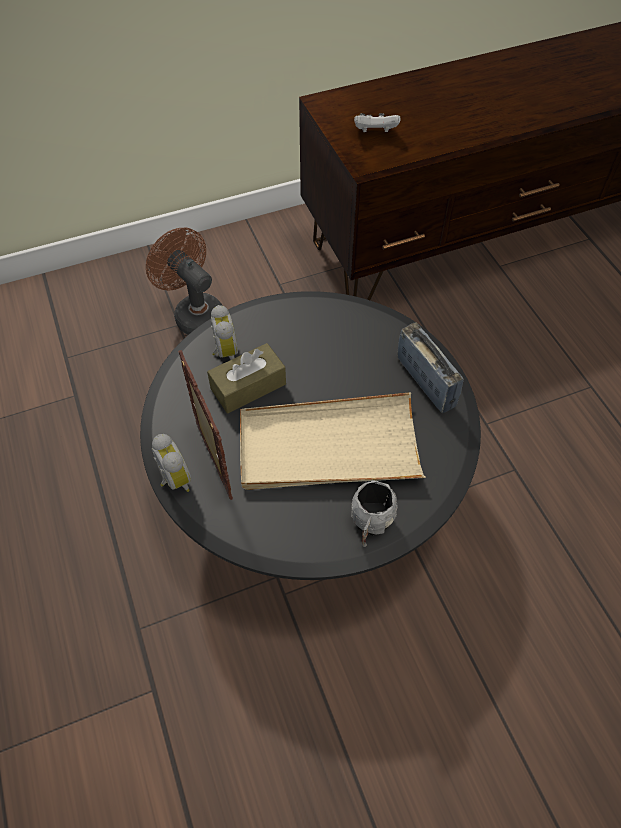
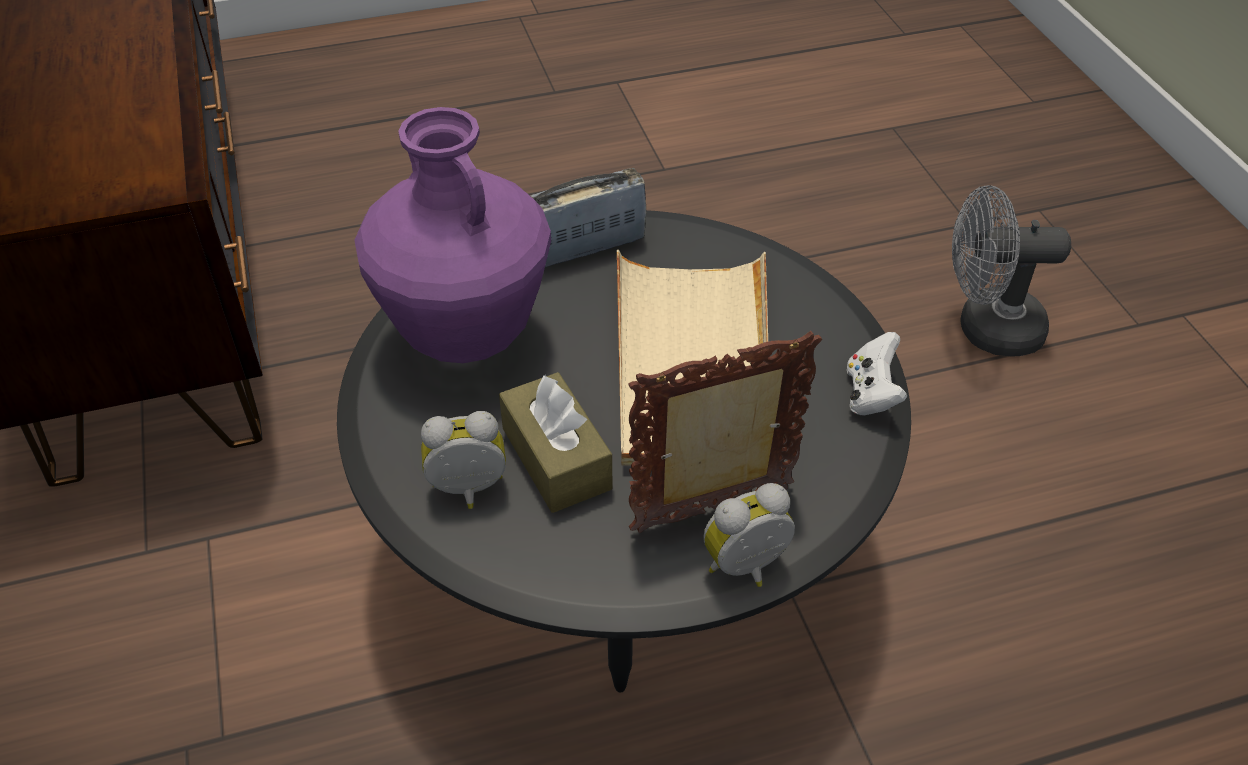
camera: 85 degrees left, 10 degrees down
(194, 313) = (165, 714): brown fan -> none
(338, 335) = (465, 334): none -> purple vase
(369, 525) = (827, 330): grey mug -> none
(375, 133) = (75, 165): white game controller -> white game controller (871, 394)
(545, 736) = (986, 329): none -> grey fan

